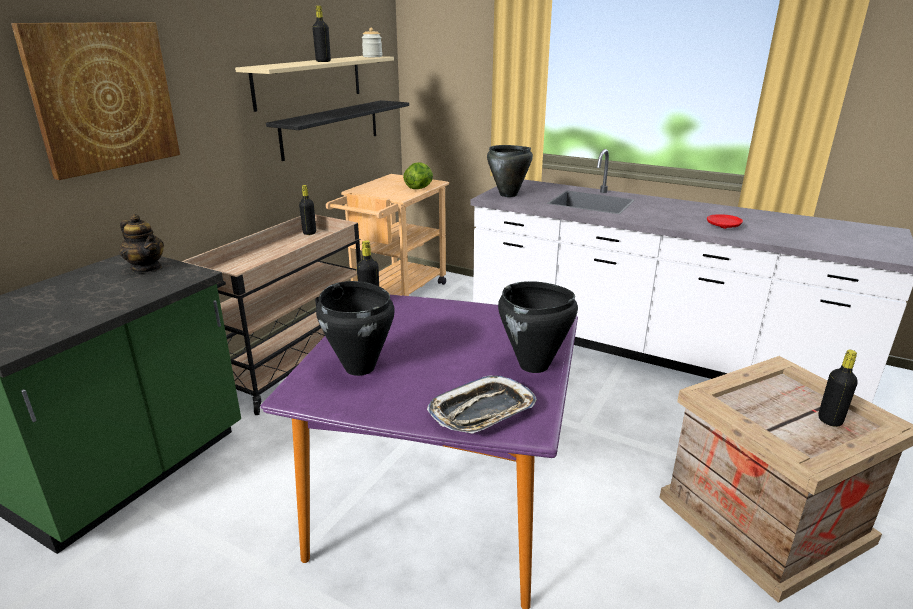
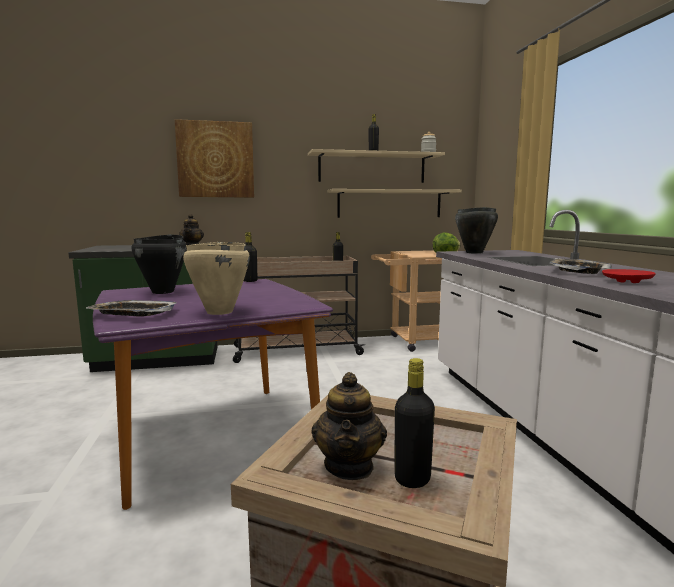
camera: 50 degrees right, 15 degrees down
(331, 129) = (389, 204): black shelf -> beige shelf
(534, 366) = (219, 312): black cooking pot -> beige cooking pot
(664, 216) = (578, 271): none -> tray
(803, 433) = (349, 466): none -> teapot

